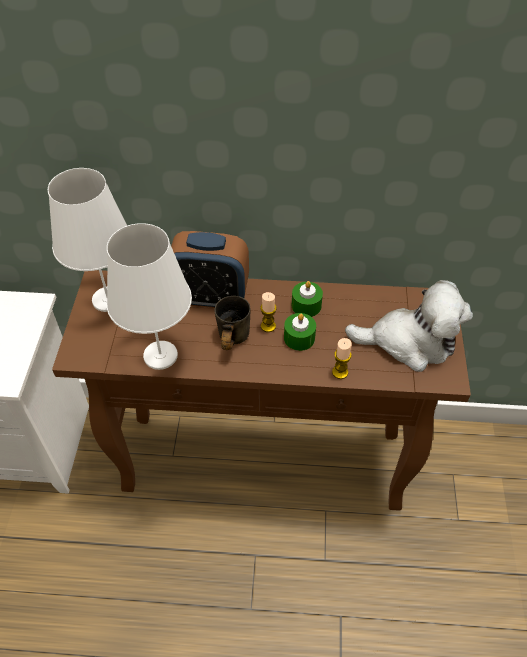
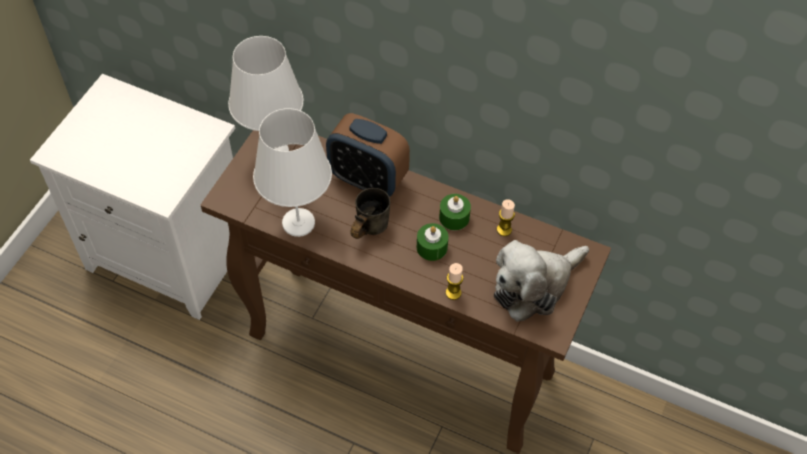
camera: 20 degrees right, 5 degrees up
(268, 326) = (408, 226): candle -> candle (504, 230)
(409, 342) = (534, 286): plush toy -> plush toy turned 120 degrees clockwise

